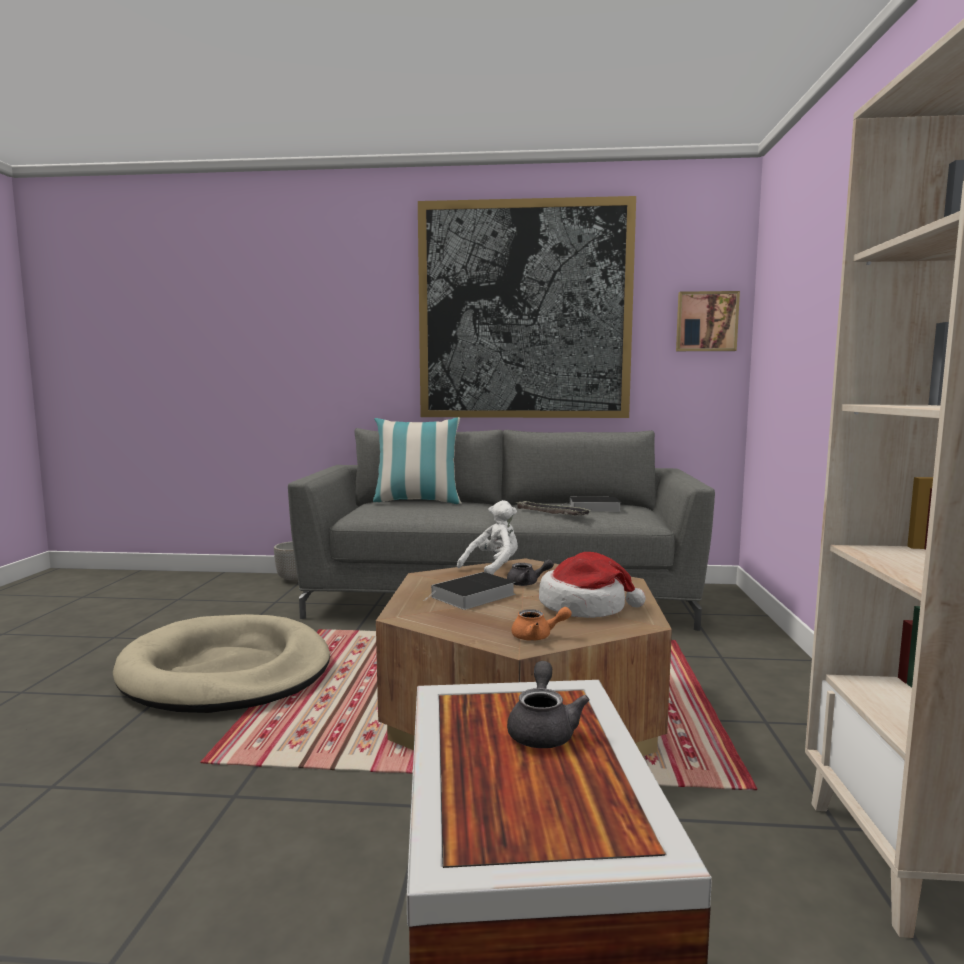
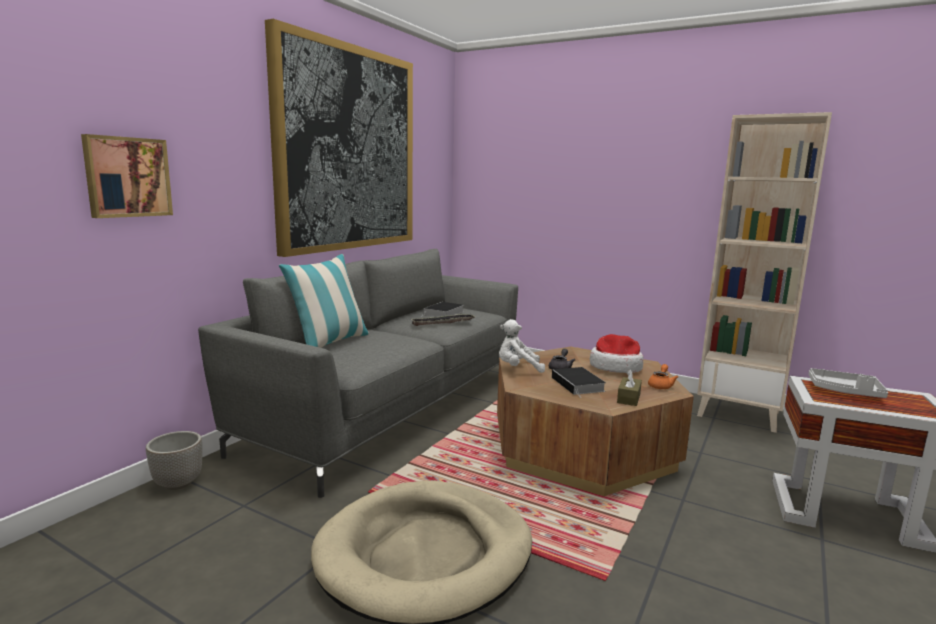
camera: 65 degrees left, 5 degrees up
(451, 622) = (628, 398): none -> brown tissue box
(493, 568) = (518, 369): white plush toy -> white plush toy turned 75 degrees counterclockwise
(543, 729) = (845, 391): grey teapot -> grey tray
(706, 321) = (437, 166): picture -> picture (127, 177)

